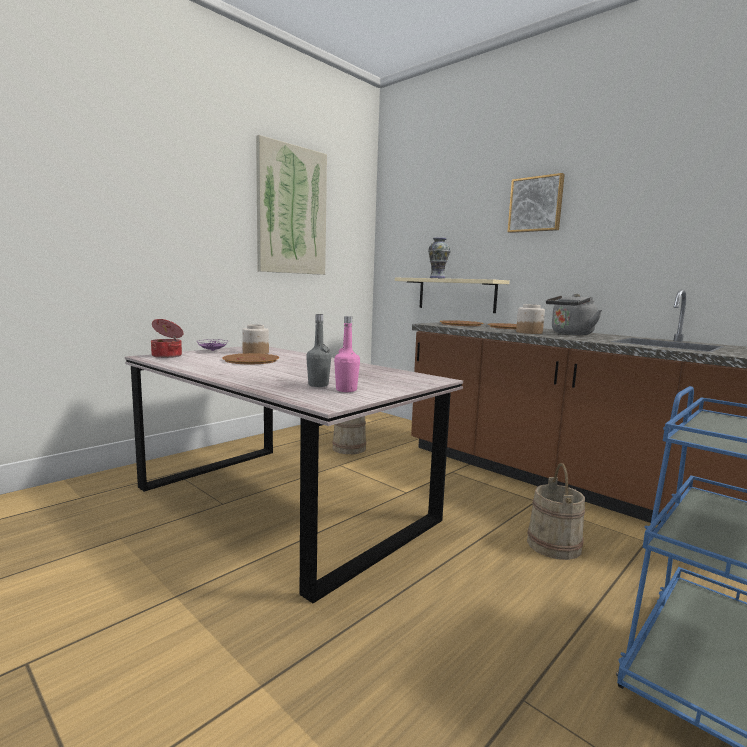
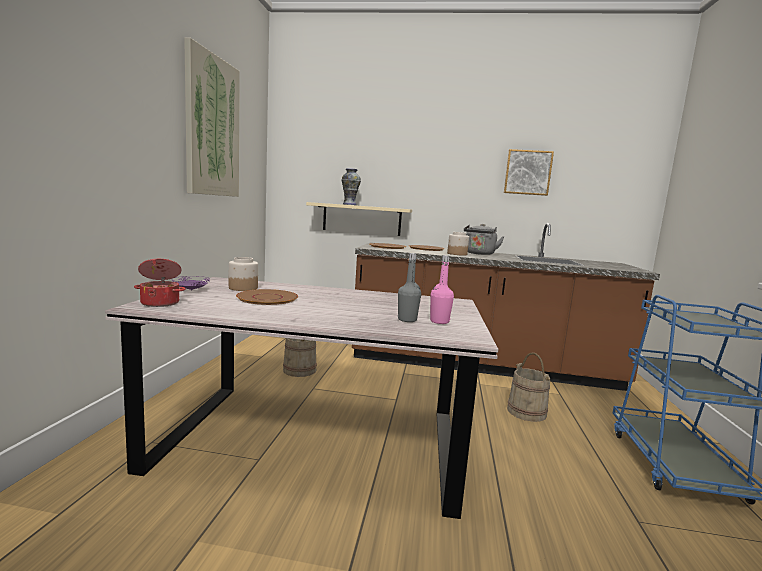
camera: 35 degrees left, 0 degrees up
(536, 204) = (434, 150): picture -> picture (527, 172)

